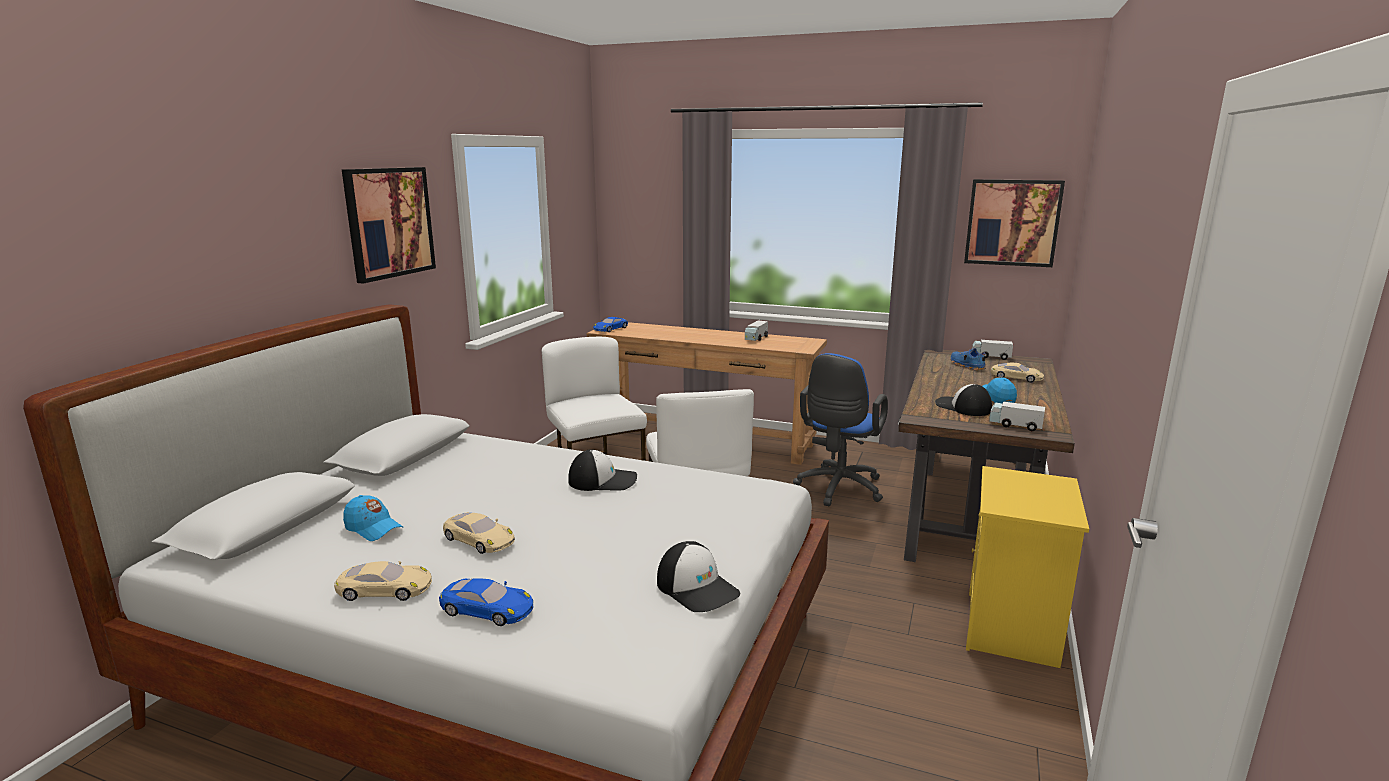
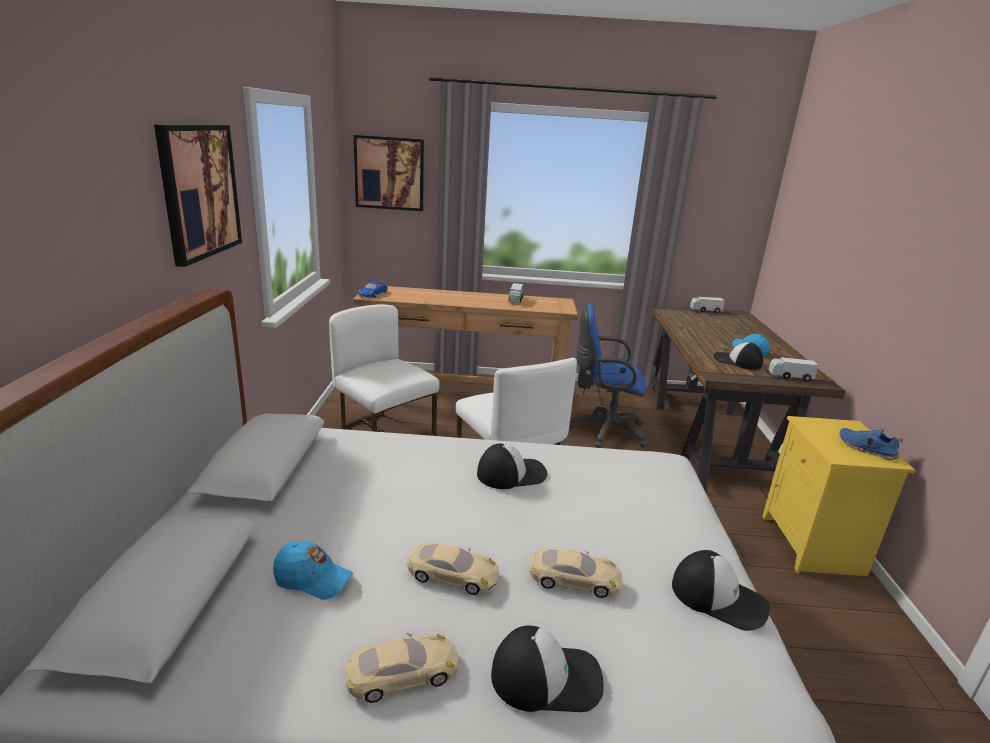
camera: 20 degrees left, 5 degrees up
(487, 609) = (546, 676): blue toy car -> cap
(838, 489) = (604, 431): blue office chair -> blue office chair turned 90 degrees clockwise
(966, 366) = (697, 320): blue shoe -> blue shoe (865, 449)
(1012, 222) = (726, 199): picture -> picture (389, 173)
(1016, 377) = (743, 329): beige toy car -> beige toy car (574, 578)

